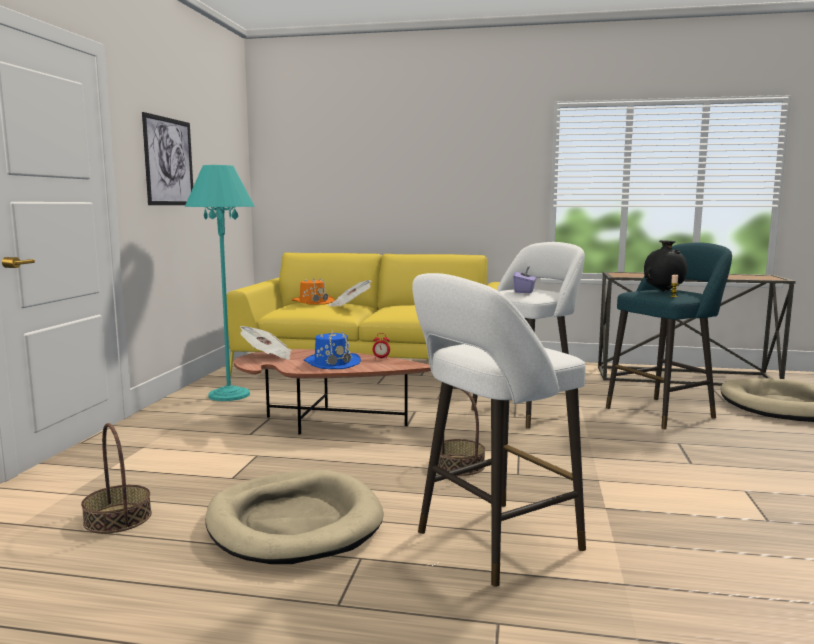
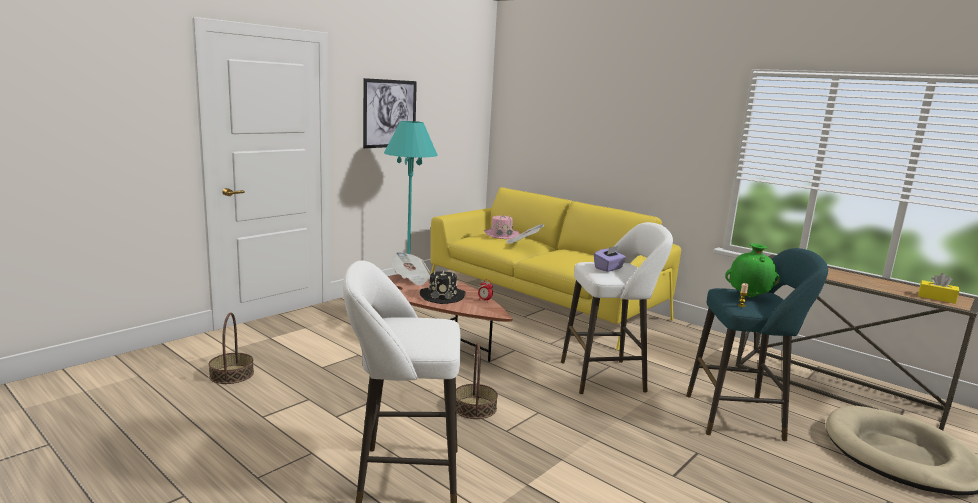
camera: 30 degrees right, 5 degrees up
(294, 523) = (311, 413): beige dog bed -> none
(312, 302) = (501, 235): orange hat -> pink hat
(332, 363) = (442, 296): blue hat -> black hat
(663, 291) = (749, 296): black vase -> green vase
(755, 277) = (936, 298): none -> yellow tissue box

